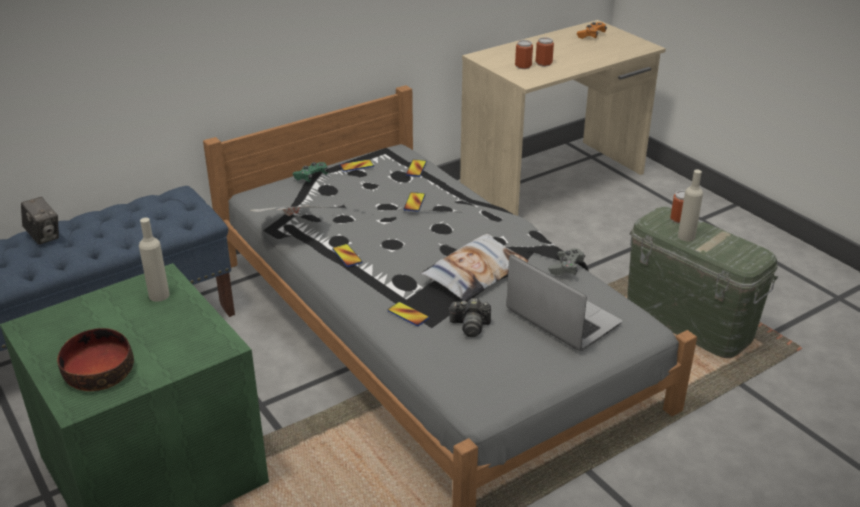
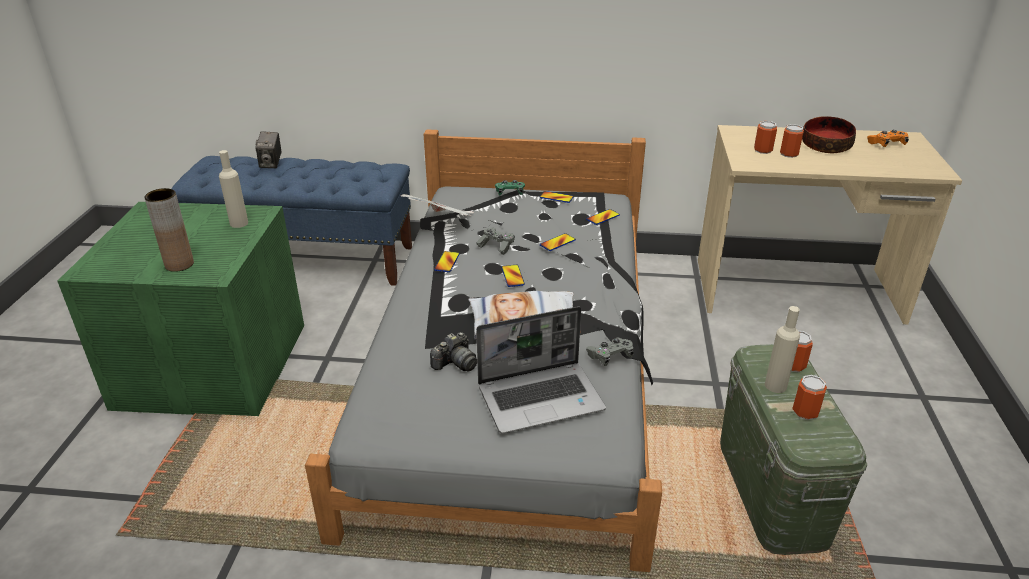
camera: 40 degrees right, 0 degrees up
(98, 372) = (129, 256): bowl -> bowl (825, 145)
(168, 354) = (179, 264): none -> brown vase
(368, 226) = (496, 246): none -> grey game controller
(408, 314) = (423, 329): phone -> phone (512, 276)
(470, 326) = (455, 363): camera -> camera turned 90 degrees counterclockwise
(561, 318) = (541, 398): laptop -> laptop turned 75 degrees clockwise
(720, 244) = (805, 412): none -> can

